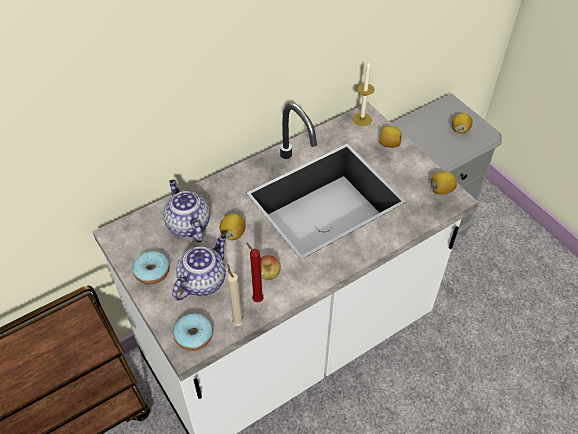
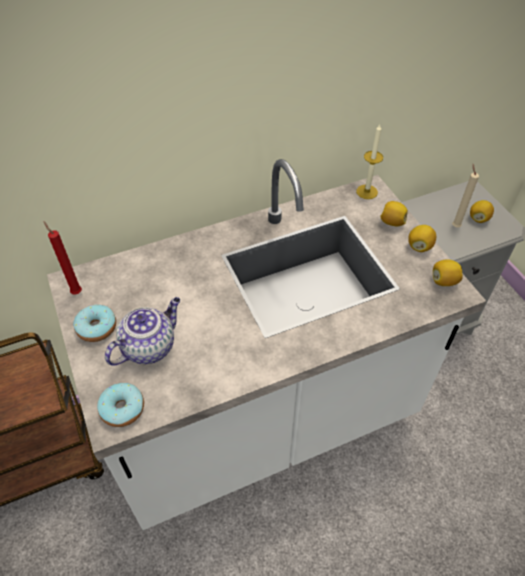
camera: 10 degrees right, 0 degrees up
(187, 225) = (149, 281): teapot -> none
(233, 233) = (196, 298): lemon -> lemon (419, 246)
(237, 322) = (175, 400): beige candle -> beige candle (455, 226)
(256, 299) = (203, 376): red candle -> red candle (76, 291)
(268, 275) = (224, 351): apple -> none

